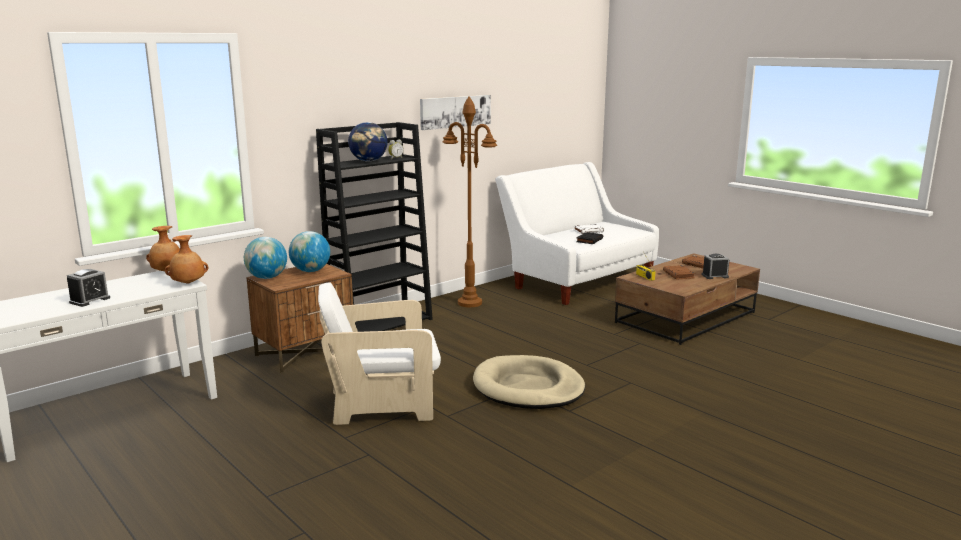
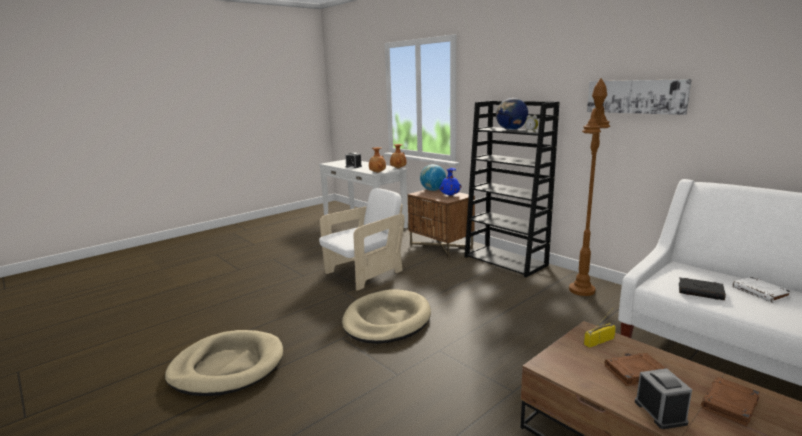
camera: 90 degrees right, 0 degrees up
(310, 271) = (450, 195): globe -> blue vase
(382, 404) = (364, 273): white armchair -> white armchair turned 60 degrees clockwise
(643, 475) = (227, 366): none -> beige dog bed

